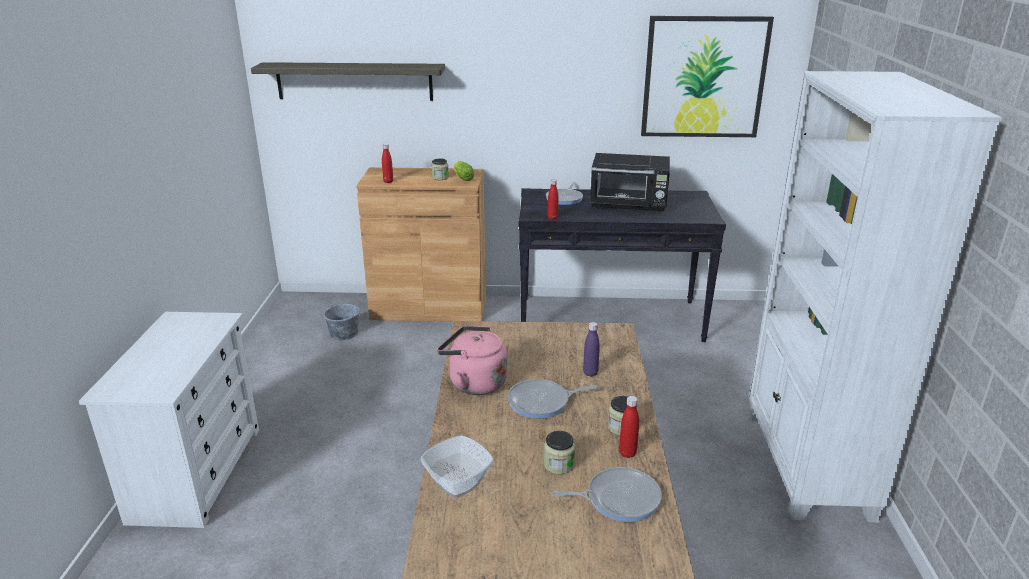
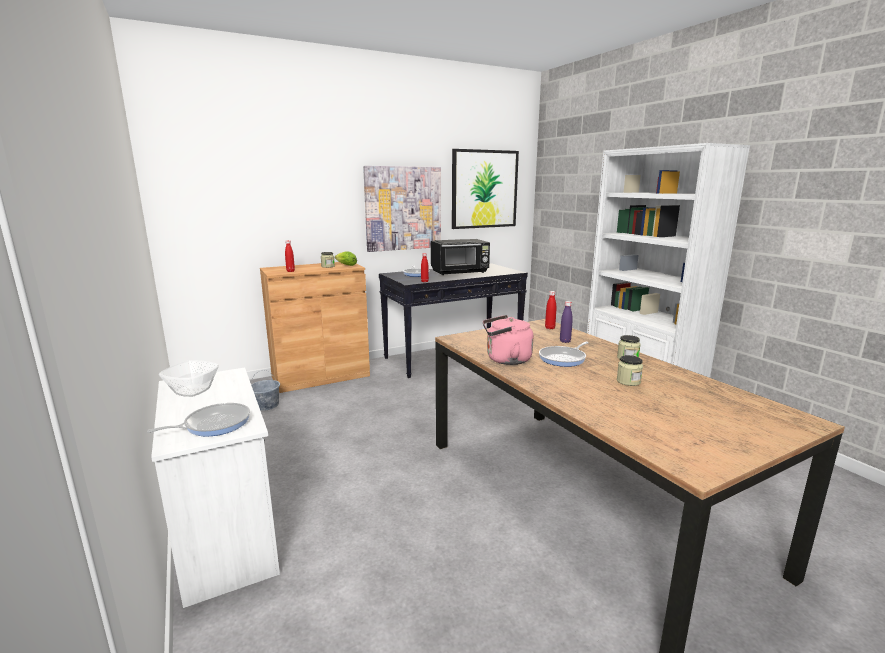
camera: 30 degrees left, 10 degrees down
(354, 81) = (244, 196): shelf -> none
(459, 483) = (590, 406): bowl -> bowl (193, 390)
(564, 102) = (403, 208): none -> picture
(618, 498) = (687, 386): frying pan -> frying pan (214, 424)
(627, 453) = (652, 367): red bottle -> red bottle (550, 328)

